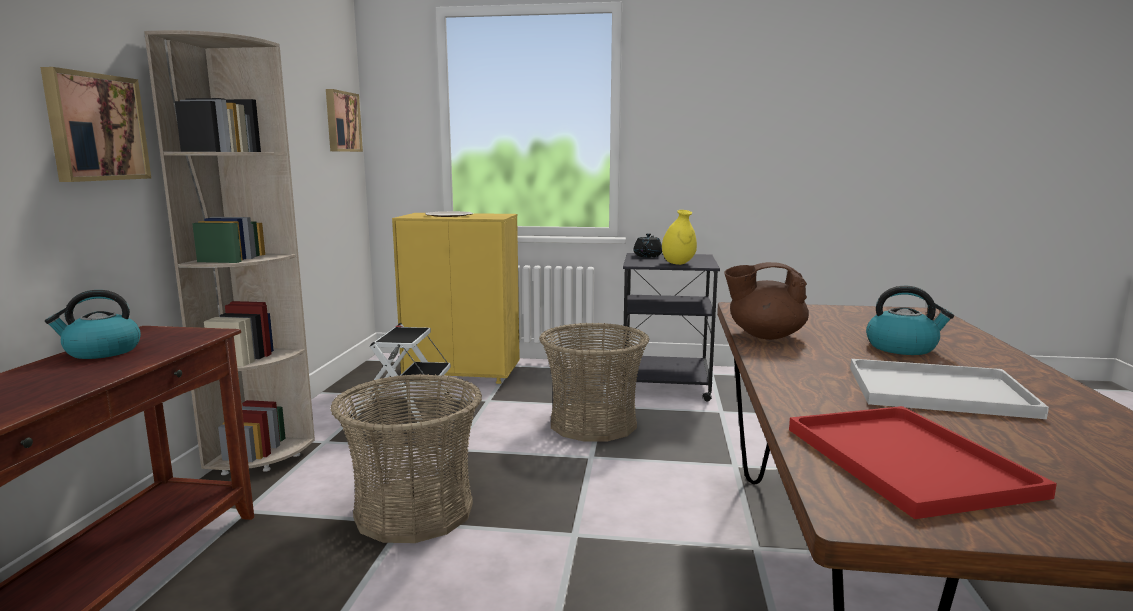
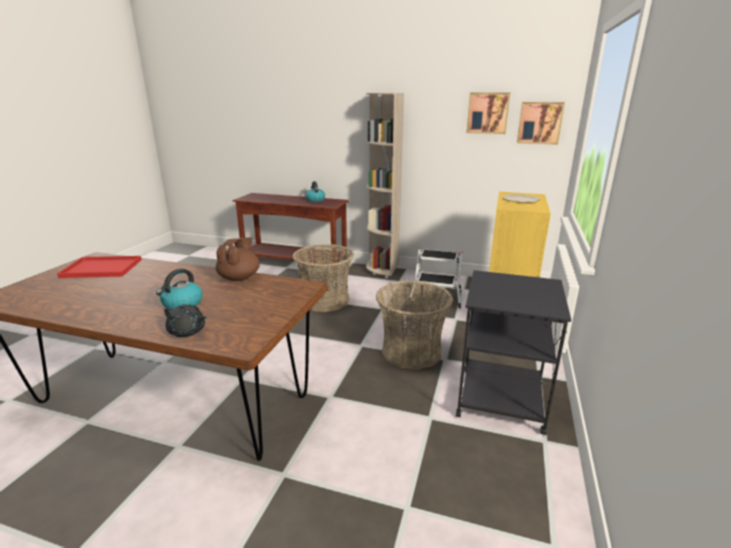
camera: 100 degrees right, 10 degrees up
(95, 127) = (344, 130): picture -> picture (488, 113)
(648, 256) = (538, 285): black teapot -> black teapot (187, 331)
(678, 263) = (489, 291): yellow vase -> none
(941, 390) = (128, 291): white tray -> none

